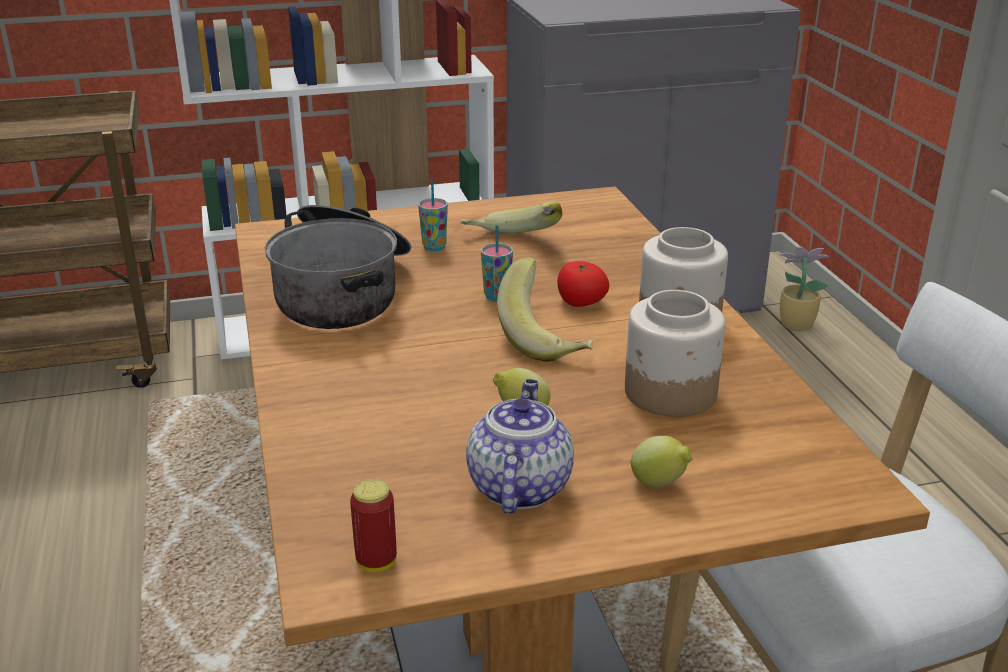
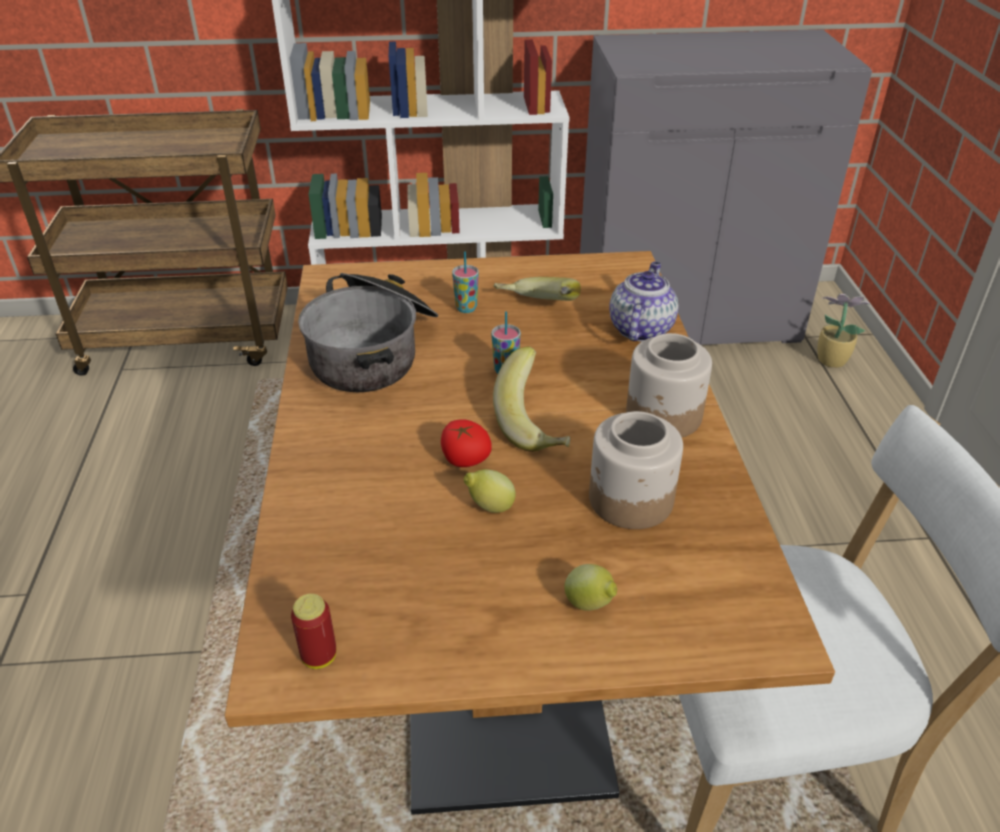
camera: 10 degrees right, 10 degrees up
(518, 486) = (464, 590): teapot -> teapot (640, 328)
(580, 303) = (579, 386): tomato -> tomato (465, 459)

